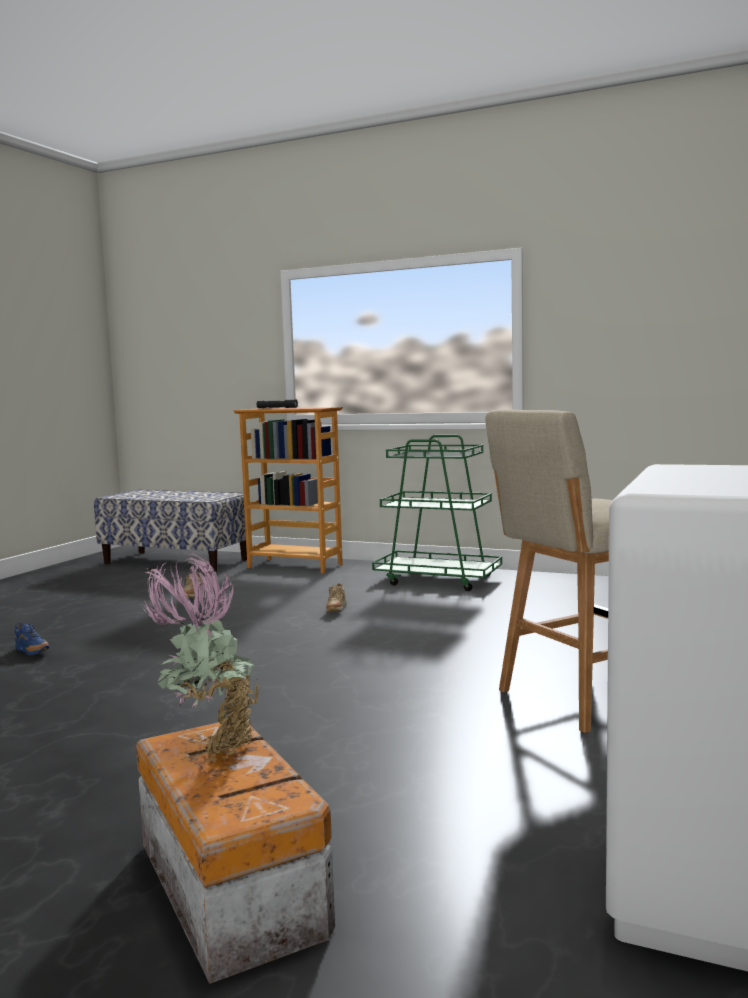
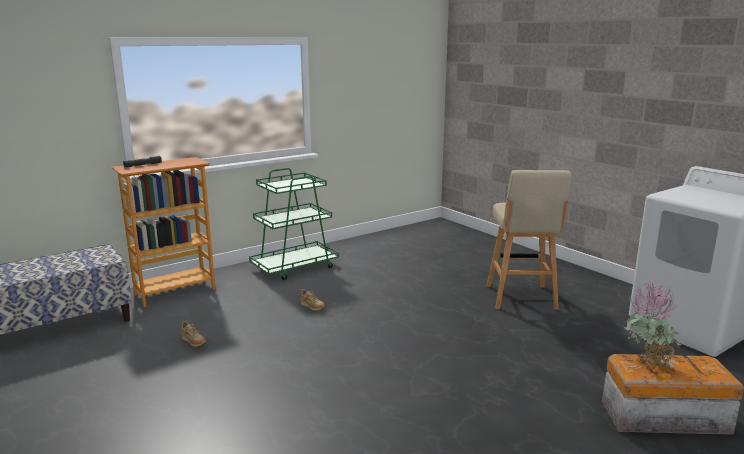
camera: 60 degrees left, 10 degrees up
(32, 652) = (245, 432): blue shoe -> none

